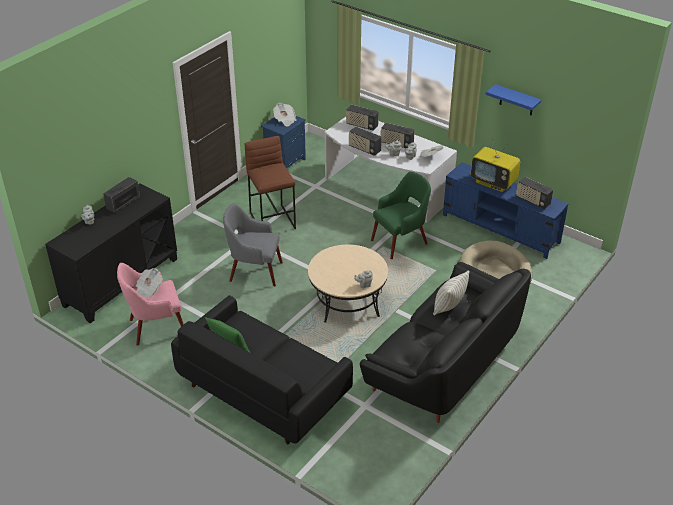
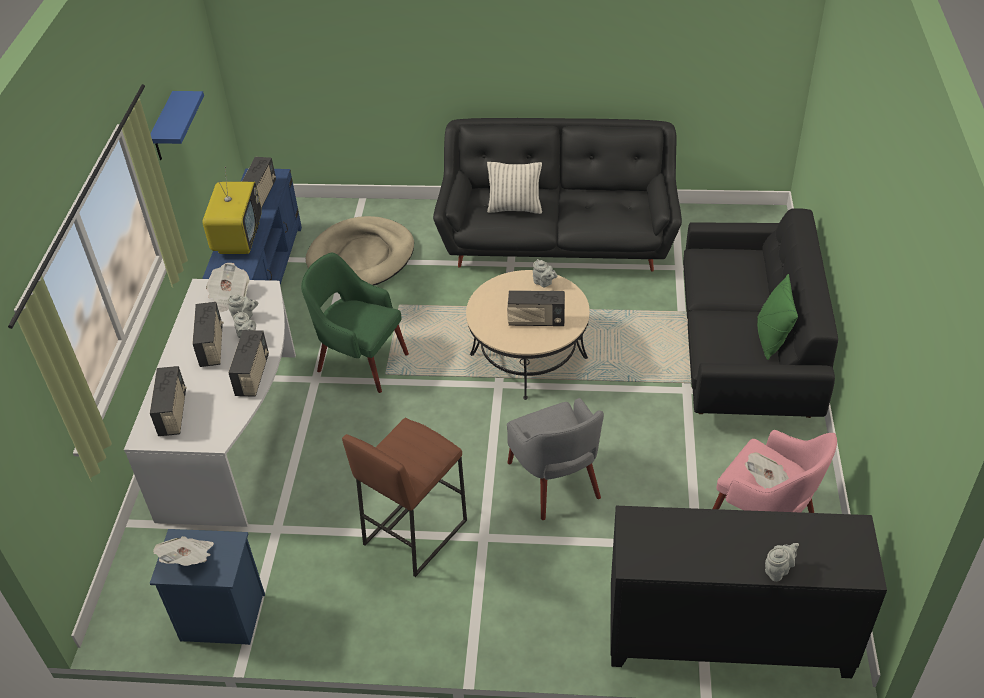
camera: 120 degrees left, 5 degrees up
(123, 203) = (689, 560): radio -> radio (536, 321)

